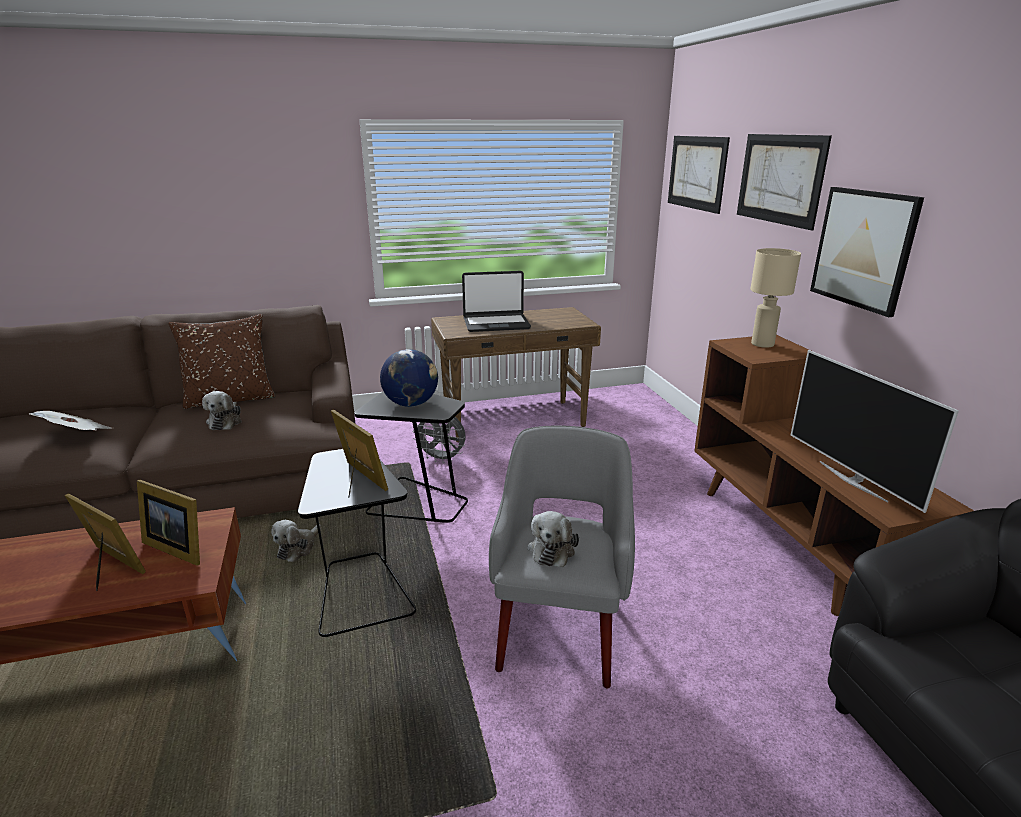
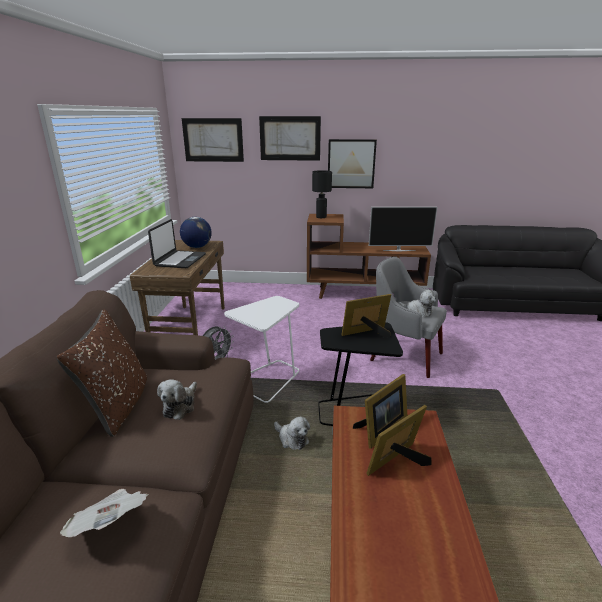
camera: 70 degrees left, 0 degrees up
(225, 421) = (180, 406): plush toy -> plush toy turned 90 degrees clockwise
(411, 404) = (266, 310): globe -> globe (197, 247)
(418, 503) = (267, 379): black side table -> white side table
(761, 344) = (321, 217): beige table lamp -> black table lamp

